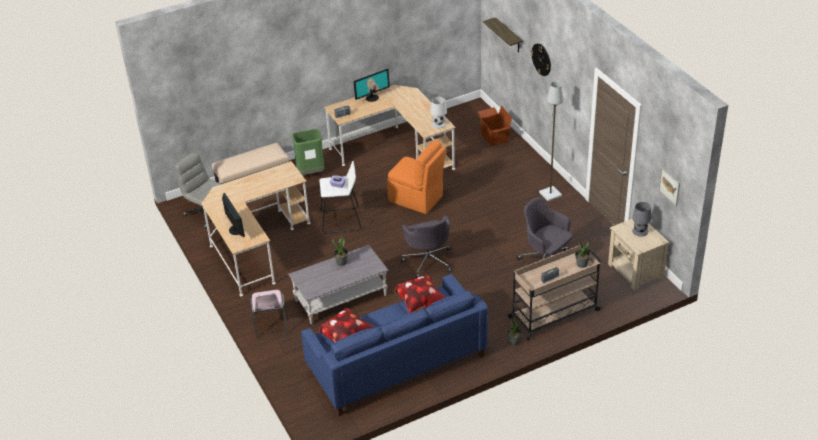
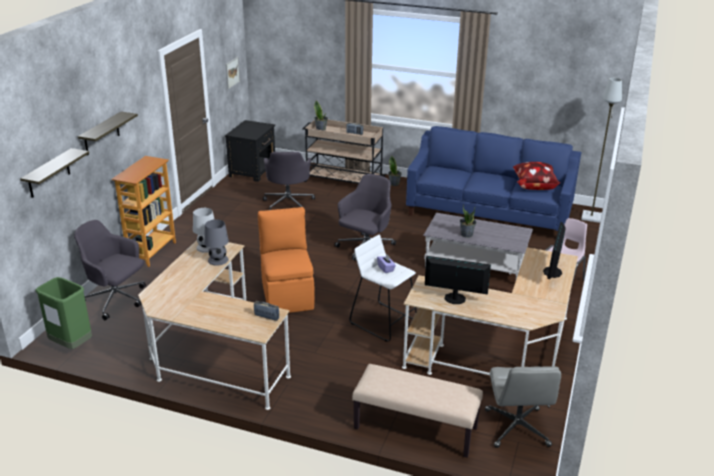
camera: 135 degrees left, 10 degrees down
(311, 173) = (335, 392): green trash can -> green trash can (71, 345)
(372, 98) = (199, 315): monitor -> monitor (454, 299)
(421, 303) = (451, 176): pillow -> none
(494, 137) = (116, 300): cardboard box -> grey office chair
(541, 59) = (101, 134): wall clock -> shelf
(541, 169) = (151, 252): none -> bookcase
(550, 194) = (191, 233): grey floor lamp -> grey floor lamp (591, 217)
(635, 272) = (253, 170): beige nightstand -> black nightstand
(640, 231) = (246, 130): grey table lamp -> grey table lamp (218, 260)

